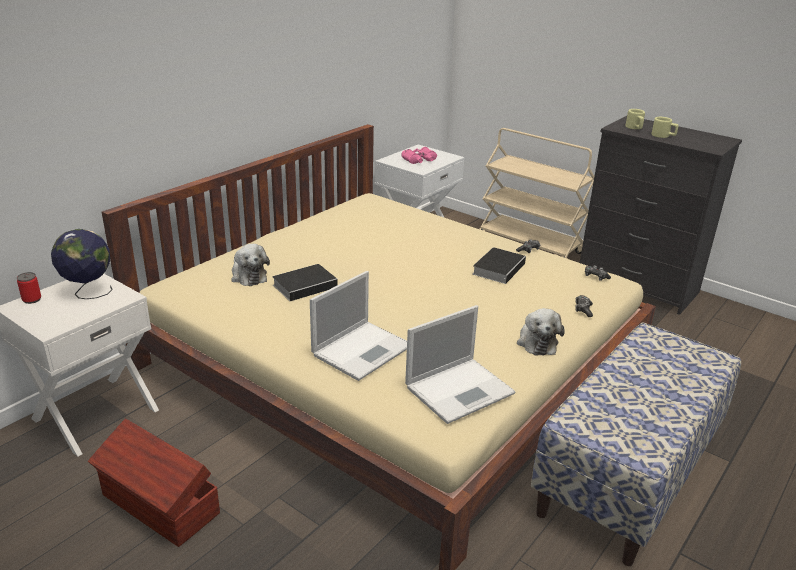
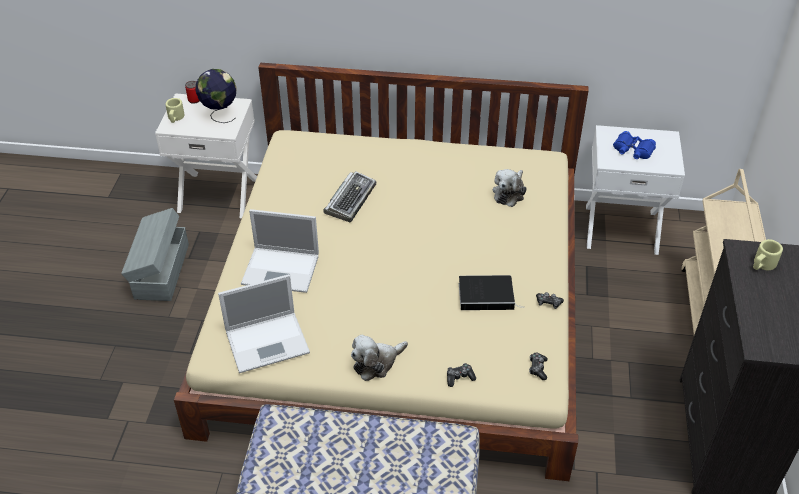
camera: 60 degrees right, 15 degrees up
(159, 505) = (160, 272): brown storage box -> grey storage box
(248, 276) = (338, 165): plush toy -> plush toy (509, 193)
(306, 285) = (350, 199): book -> keyboard
(419, 160) = (633, 150): pink binoculars -> blue binoculars
(461, 389) = (269, 341): laptop -> laptop turned 45 degrees counterclockwise
(663, 136) = (760, 295): beige mug -> beige mug (175, 118)

